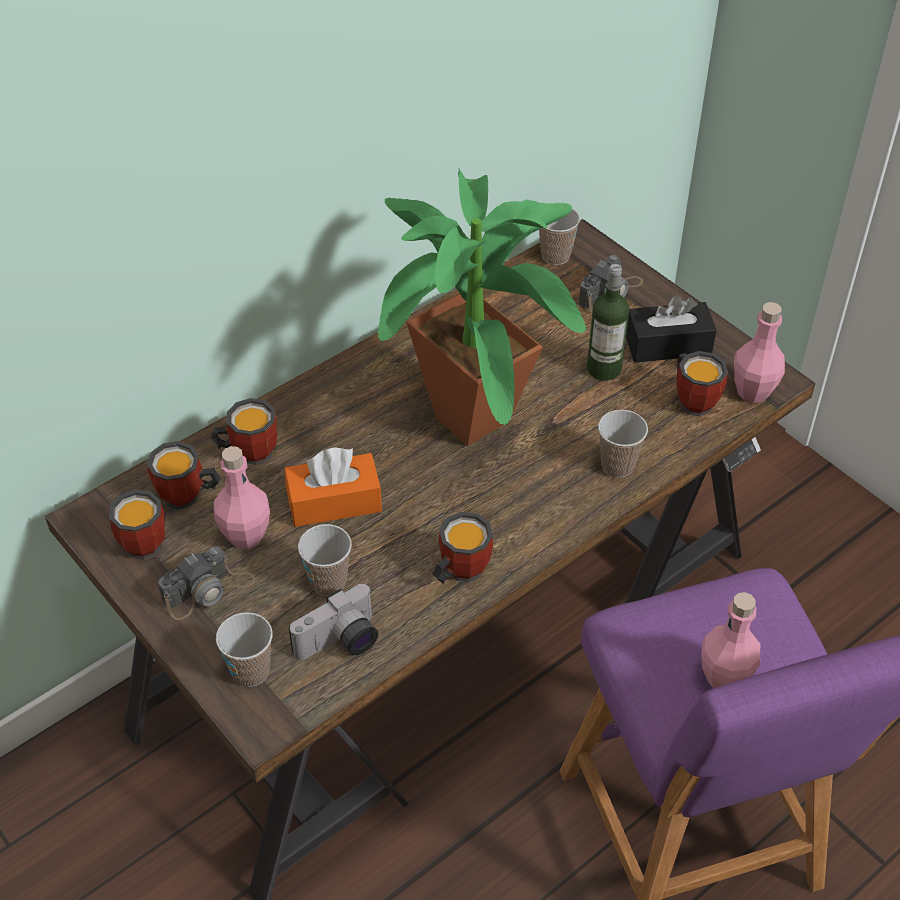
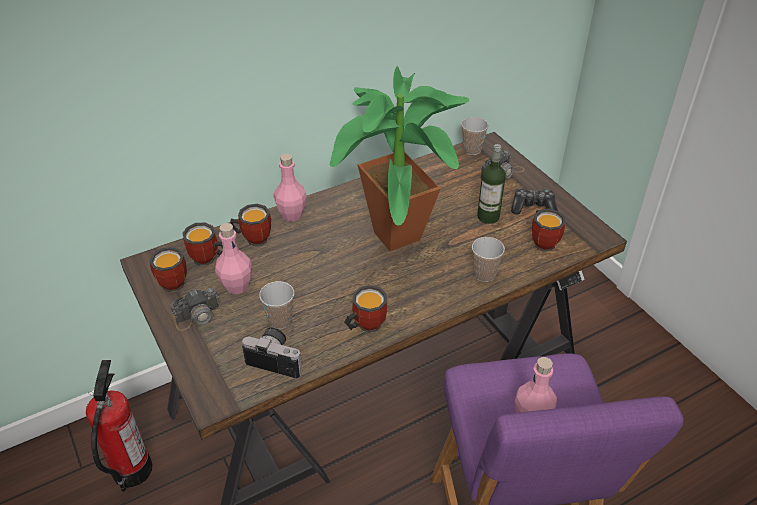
camera: 10 degrees right, 5 degrees down
(93, 835) = (132, 470): none -> fire extinguisher
(251, 671) = (215, 368): cup -> none
(334, 502) = (297, 273): orange tissue box -> none
(340, 643) = (277, 359): camera -> camera turned 135 degrees counterclockwise
(668, 345) = (533, 207): black tissue box -> game controller
(753, 392) = (583, 241): pink bottle -> pink bottle (292, 215)

